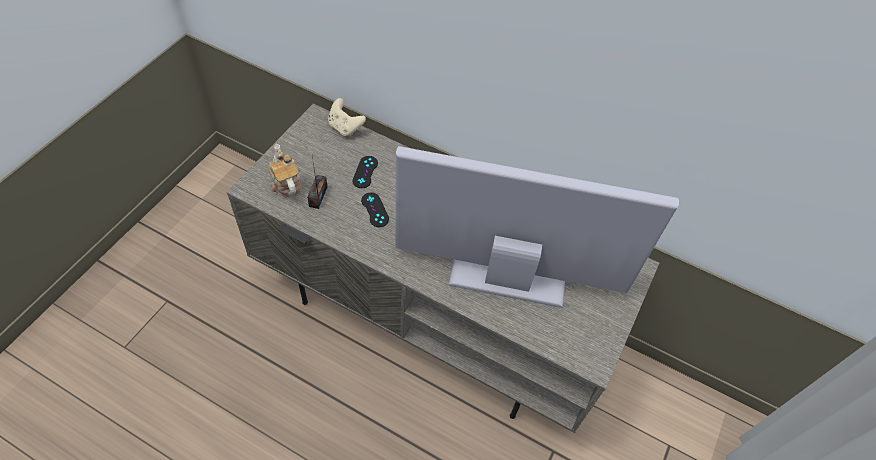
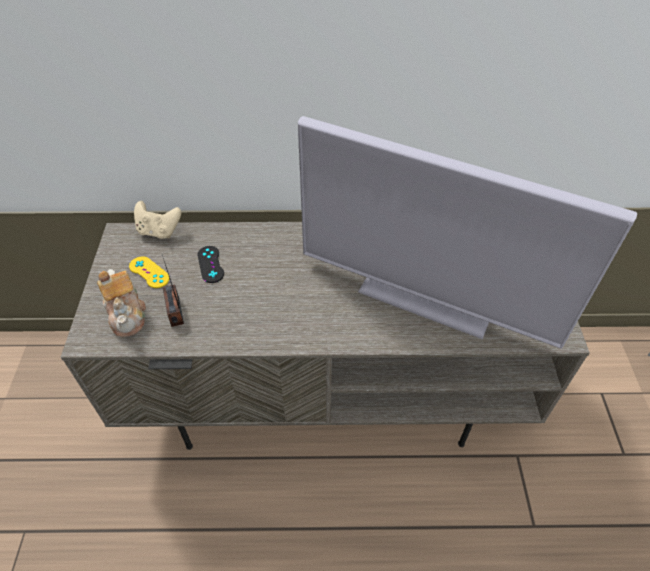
camera: 25 degrees left, 5 degrees down
(285, 182) = (127, 314): teapot -> teapot turned 150 degrees counterclockwise
(319, 157) = (149, 272): none -> yellow game controller
(375, 210) = (247, 296): black game controller -> none
(507, 279) = (426, 298): television -> television turned 135 degrees counterclockwise

